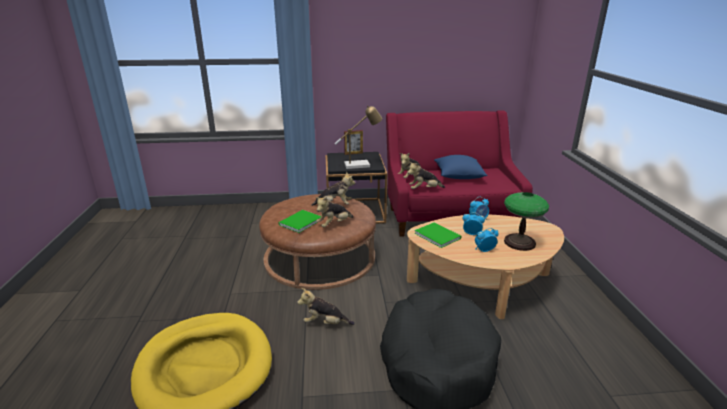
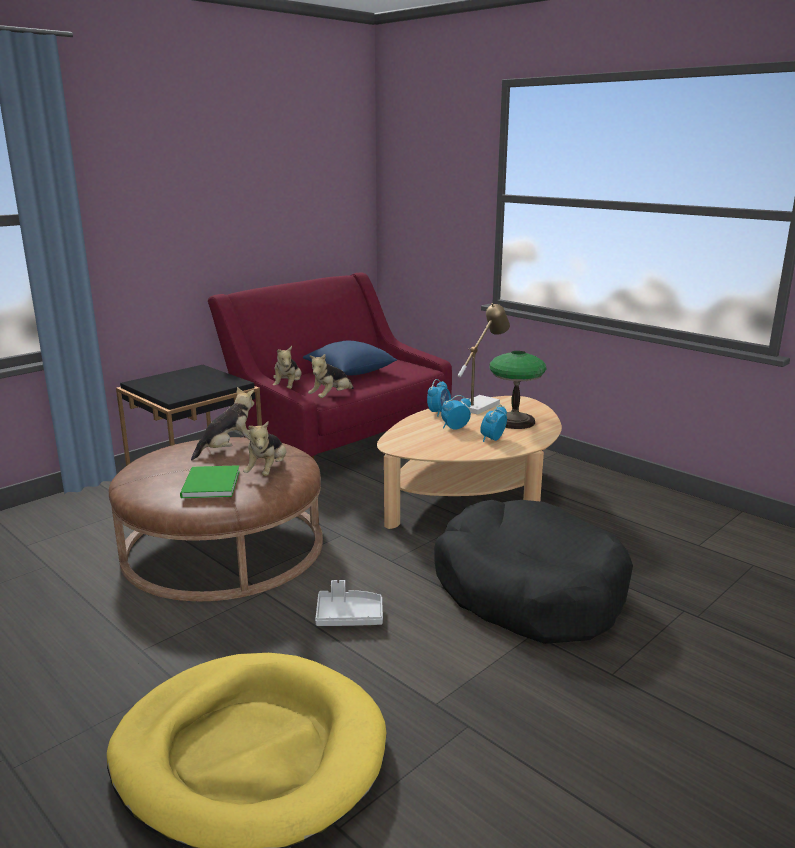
camera: 40 degrees left, 5 degrees down
(325, 323) = (349, 616): plush toy -> grey tray
(353, 153) = (168, 374): picture frame -> none
(360, 165) = (207, 385): table lamp -> table lamp (481, 405)
(437, 235) = (420, 441): green book -> none

